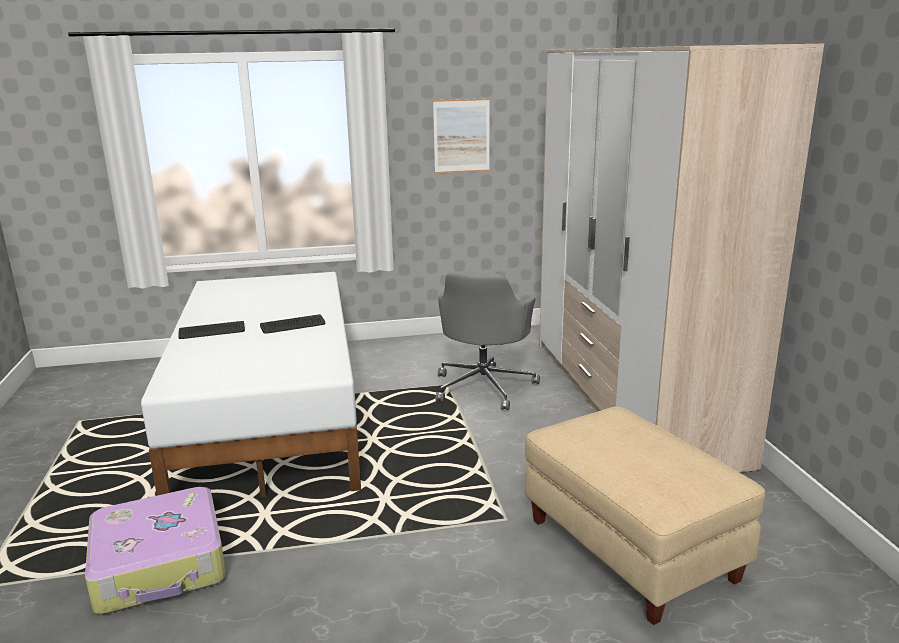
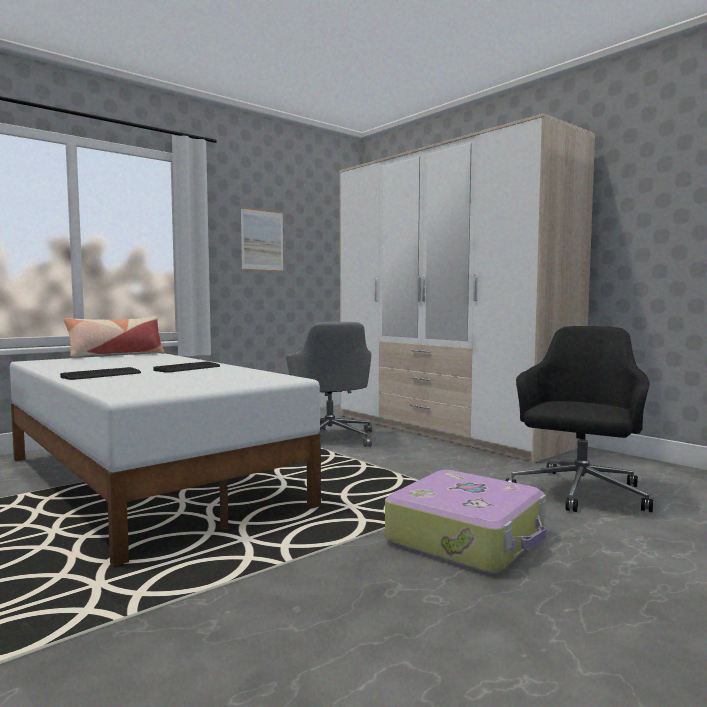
camera: 30 degrees left, 15 degrees down
(161, 565) = (173, 604): suitcase -> suitcase (467, 538)
(289, 274) = (116, 355): none -> pillow
(631, 548) = (579, 493): beige ottoman -> black office chair

